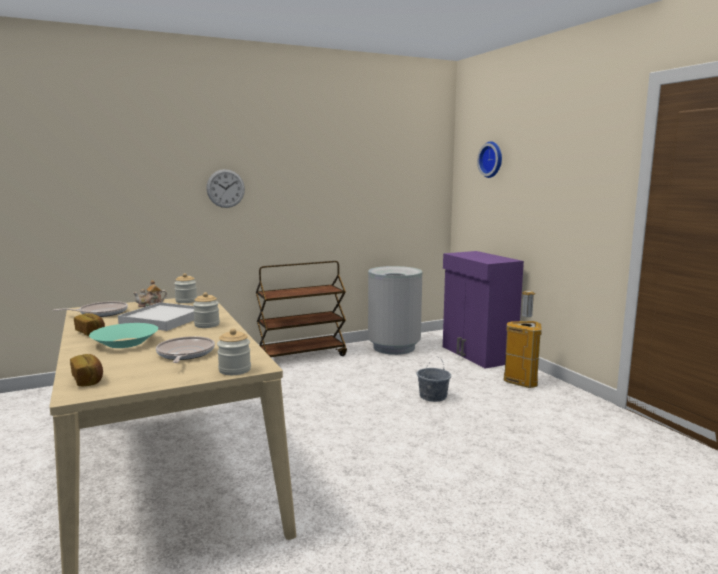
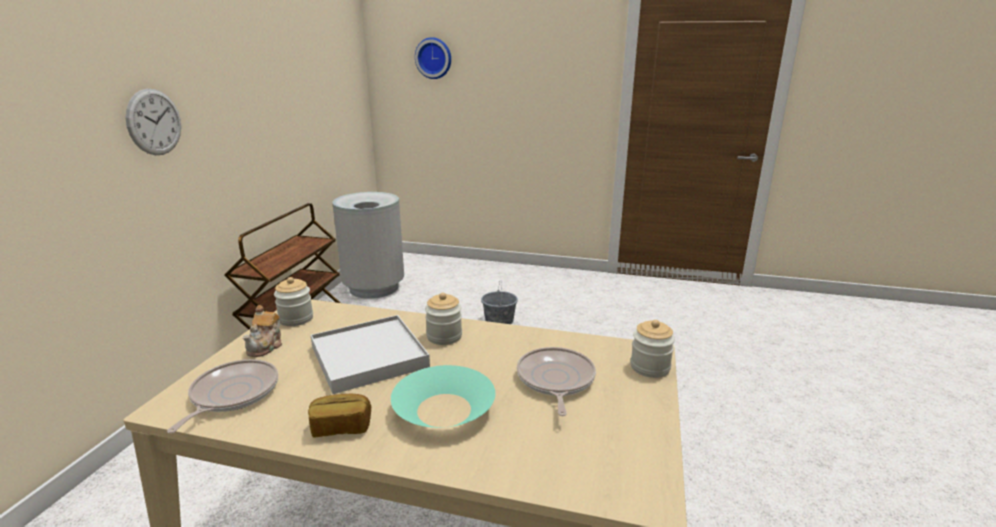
camera: 50 degrees left, 10 degrees up
(88, 380) = (593, 475): bread -> none
(185, 354) = (555, 380): frying pan -> frying pan turned 60 degrees clockwise
(477, 354) = (455, 267): purple cabinet -> none
(521, 382) = (529, 279): trash can -> none

